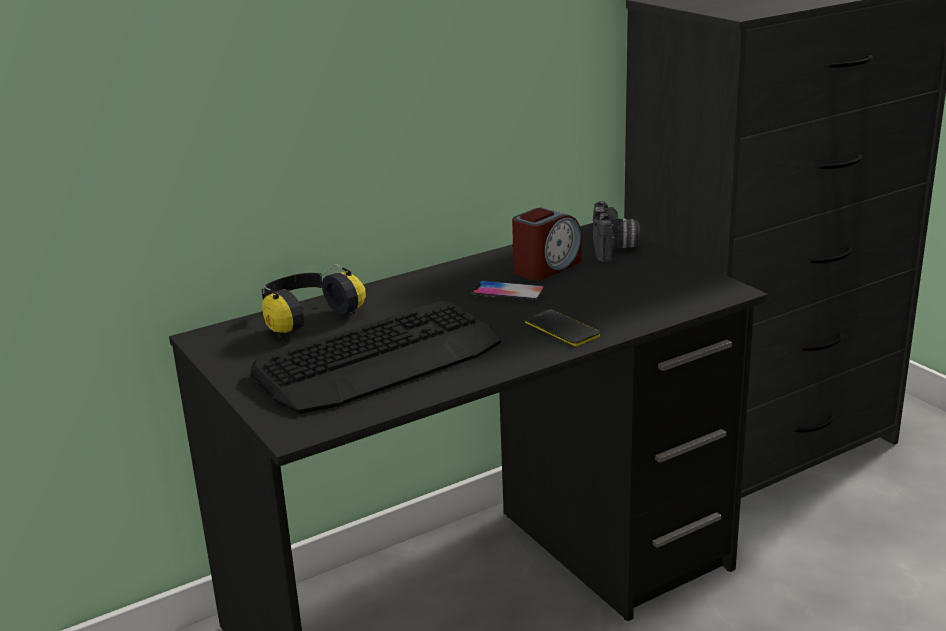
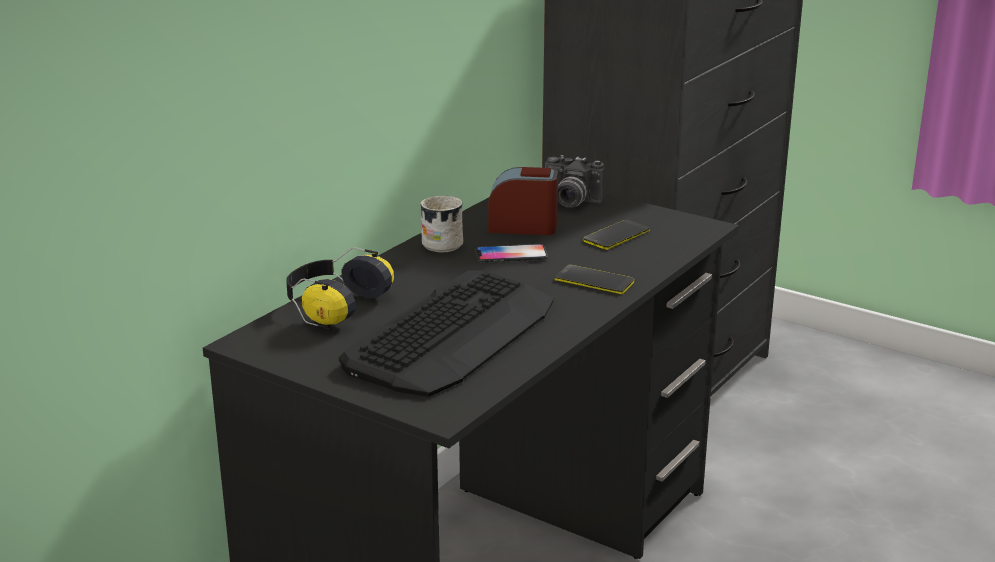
camera: 25 degrees left, 0 degrees up
(456, 272) = (440, 242): none -> white mug
(546, 267) = (523, 227): alarm clock -> alarm clock turned 105 degrees counterclockwise
(615, 249) = (570, 202): camera -> camera turned 135 degrees clockwise
(628, 288) = (616, 236): none -> phone

